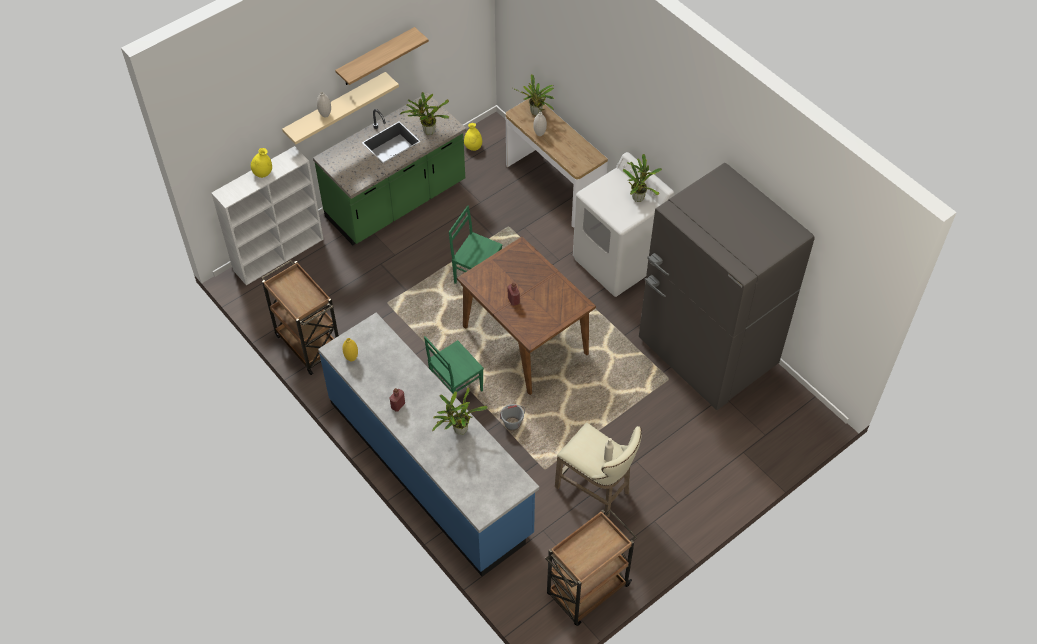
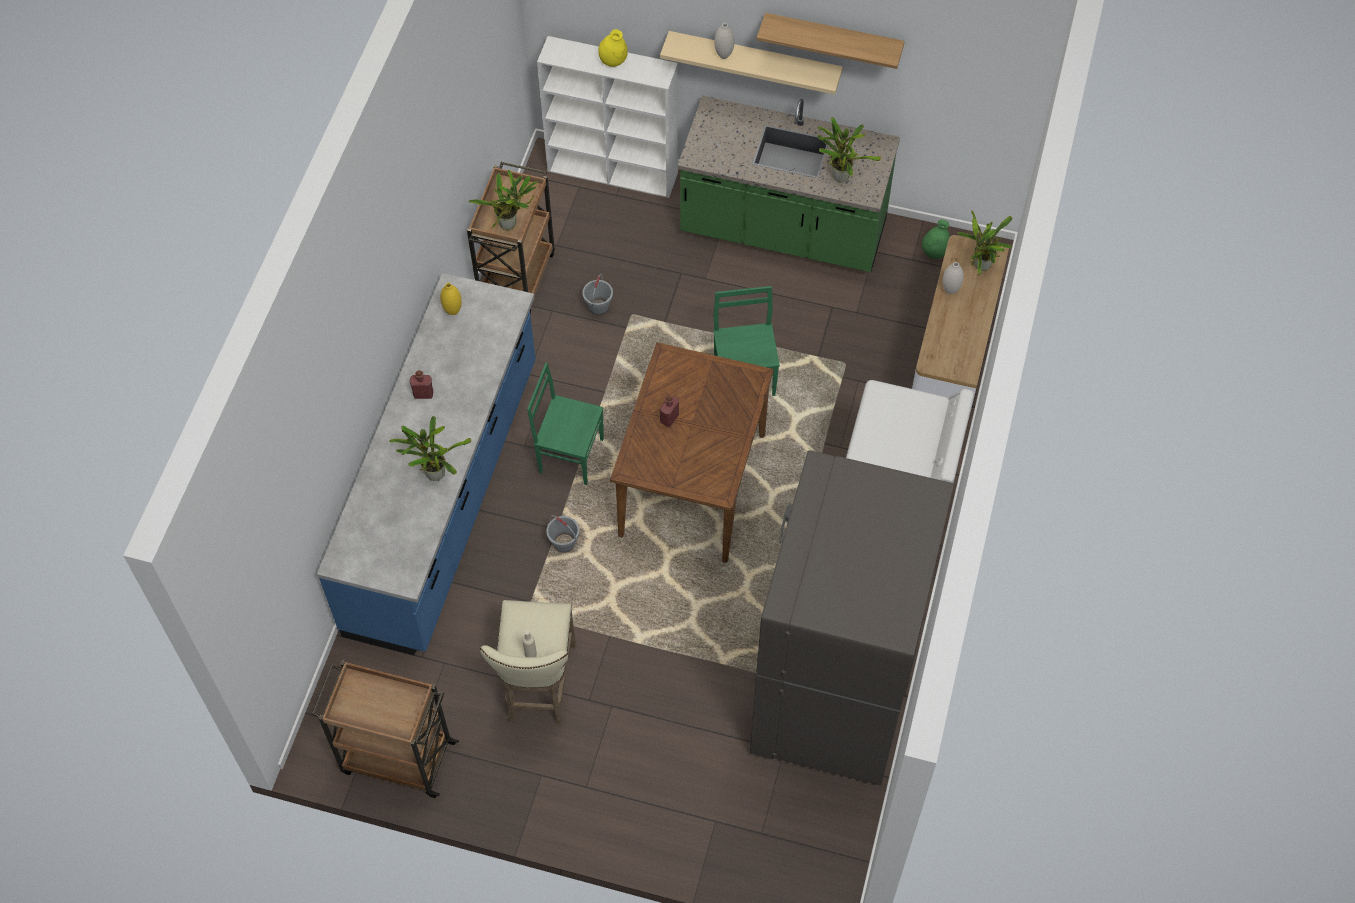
camera: 55 degrees right, 5 degrees up
(366, 315) = (598, 306): none -> grey bucket
(473, 147) = (934, 252): yellow vase -> green vase
(638, 196) = (921, 449): potted plant -> potted plant (510, 224)

